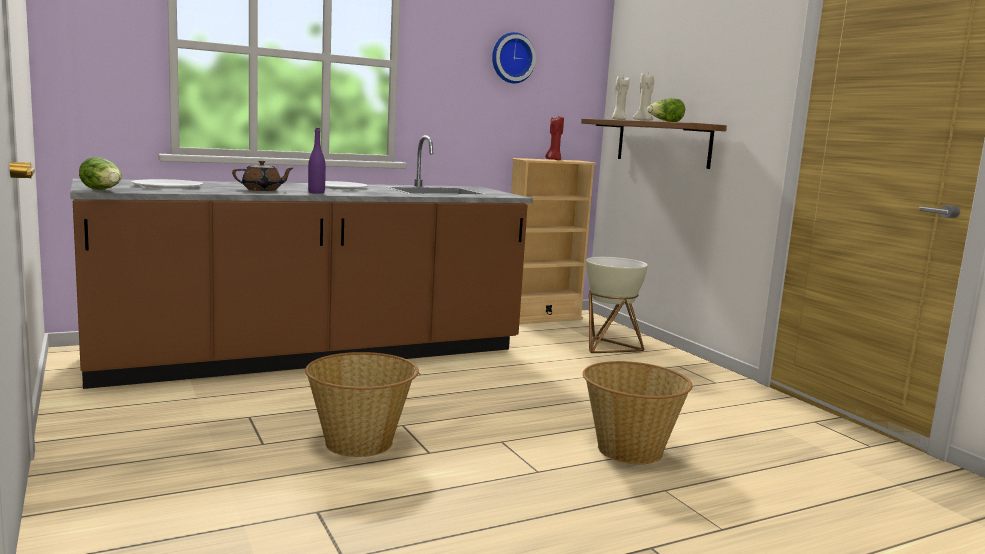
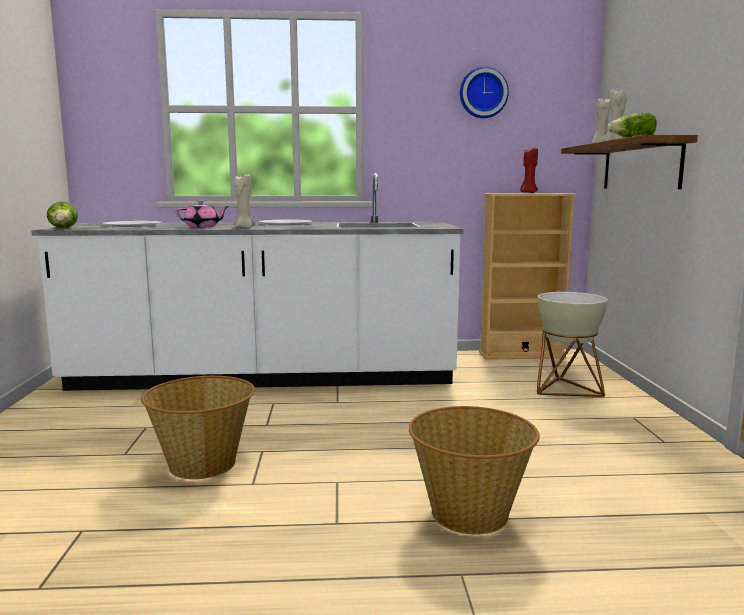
camera: 25 degrees right, 0 degrees up
(263, 190) = (202, 226): brown teapot -> pink teapot
(313, 355) = (264, 376): brown counter -> white counter
(316, 192) = (244, 227): purple bottle -> beige candle

